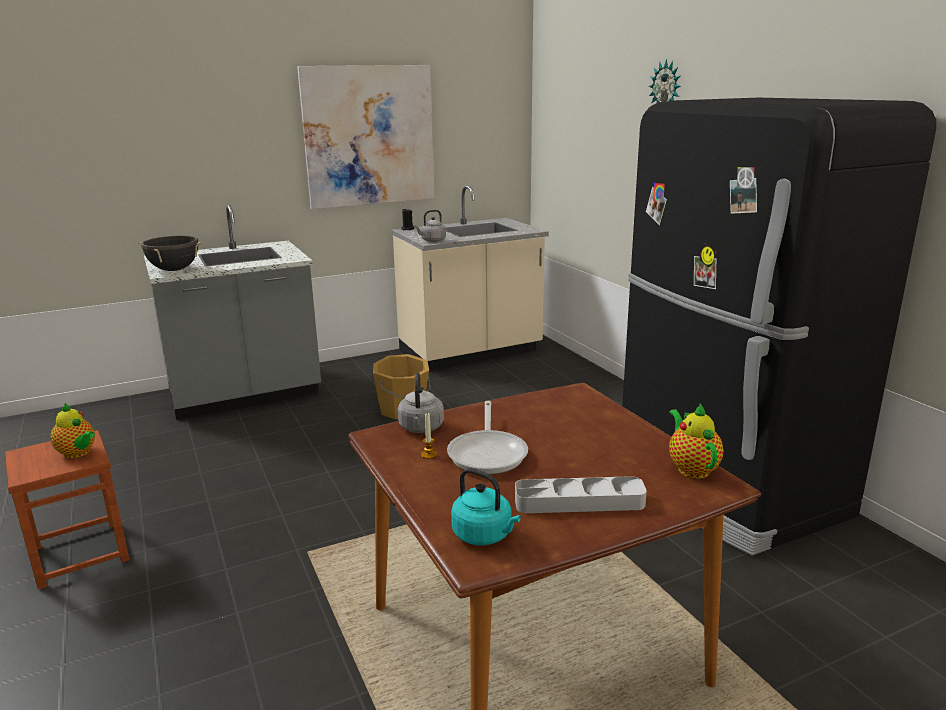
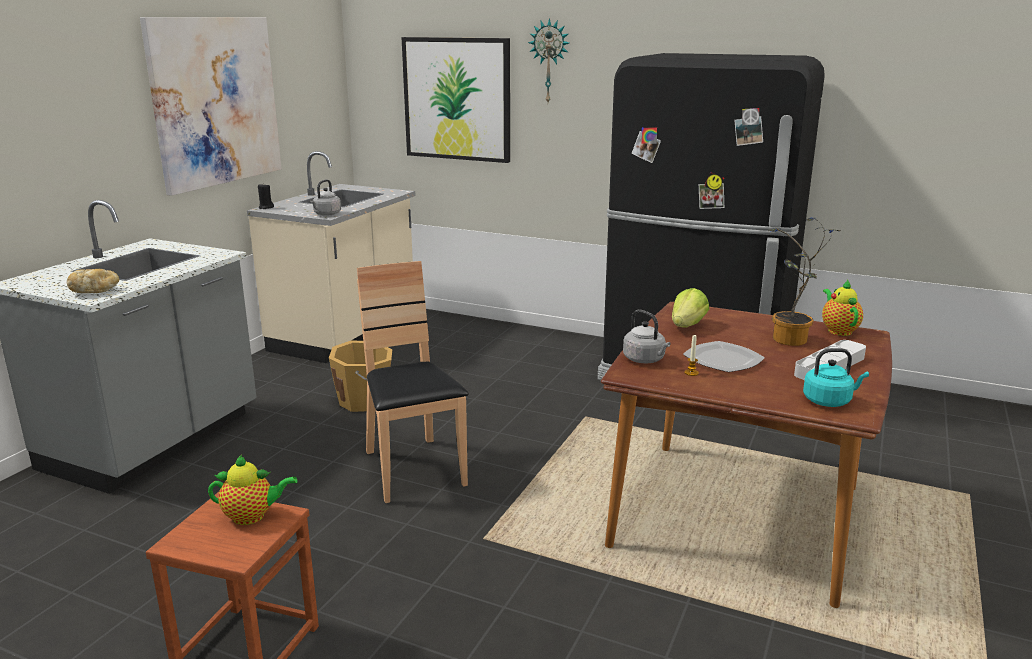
camera: 40 degrees left, 0 degrees up
(174, 270) = (95, 291): black cooking pot -> bread
(350, 476) = (413, 469): none -> brown chair
(488, 453) = (722, 359): frying pan -> plate
(536, 410) = (687, 326): none -> lettuce
(596, 144) = (457, 99): none -> picture
(602, 461) = (790, 342): none -> potted plant
(691, 468) = (838, 330): teapot -> teapot turned 45 degrees clockwise

